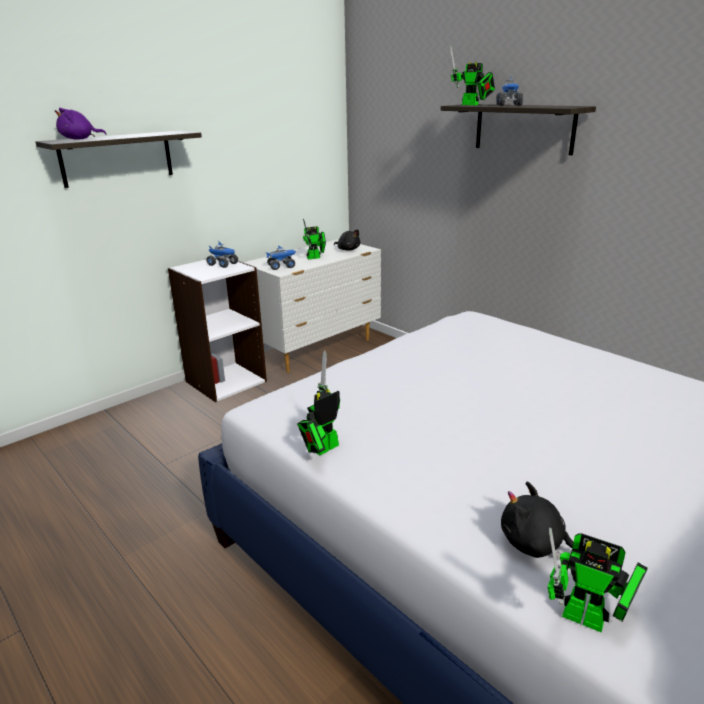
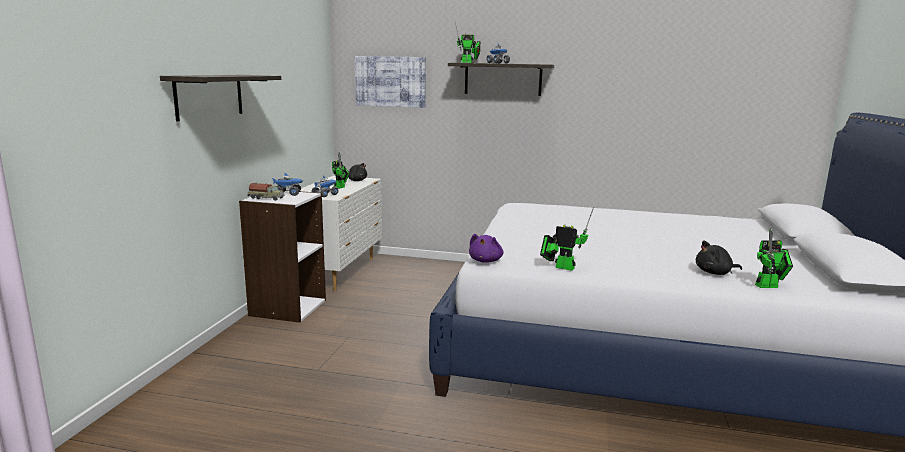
camera: 35 degrees left, 10 degrees down
(80, 139) = (201, 75): purple plush toy -> purple plush toy (486, 261)
(194, 268) = (266, 198): none -> toy truck
(322, 449) = (561, 267): toy robot -> toy robot turned 105 degrees clockwise
(399, 129) = (390, 81): none -> picture

